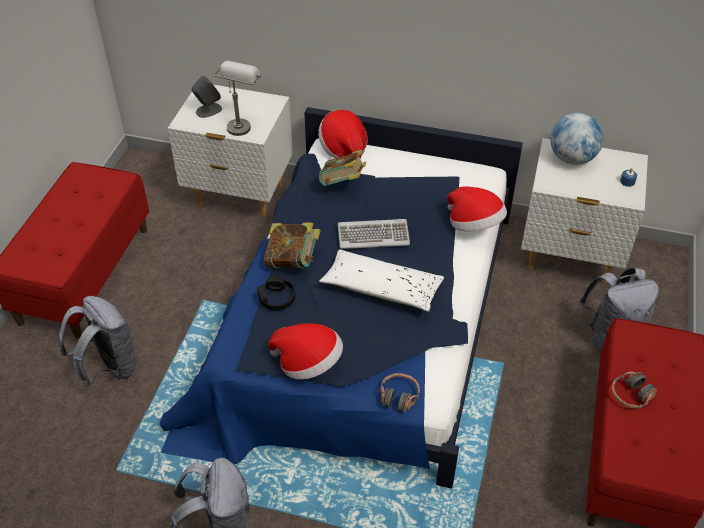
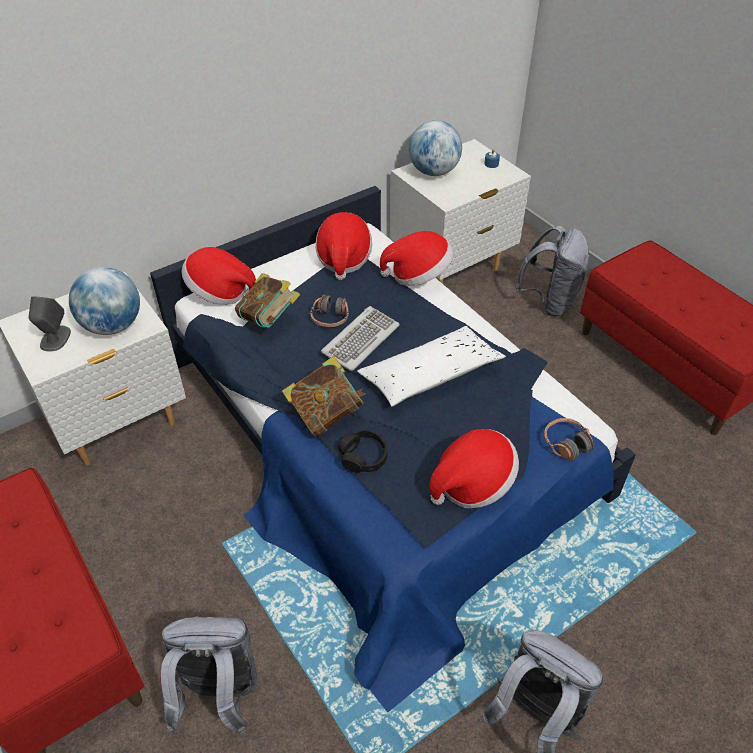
camera: 50 degrees left, 0 degrees up
(241, 123) = (113, 326): grey table lamp -> globe
(443, 180) = (343, 258): none -> hat
(631, 395) = (677, 310): headphones -> headphones (330, 318)

